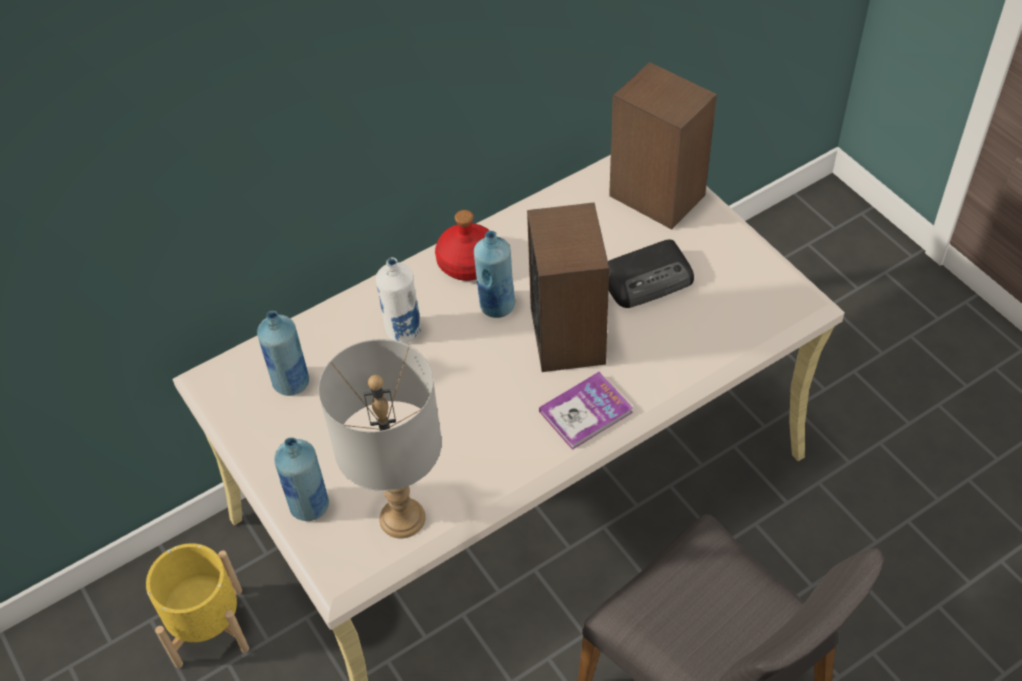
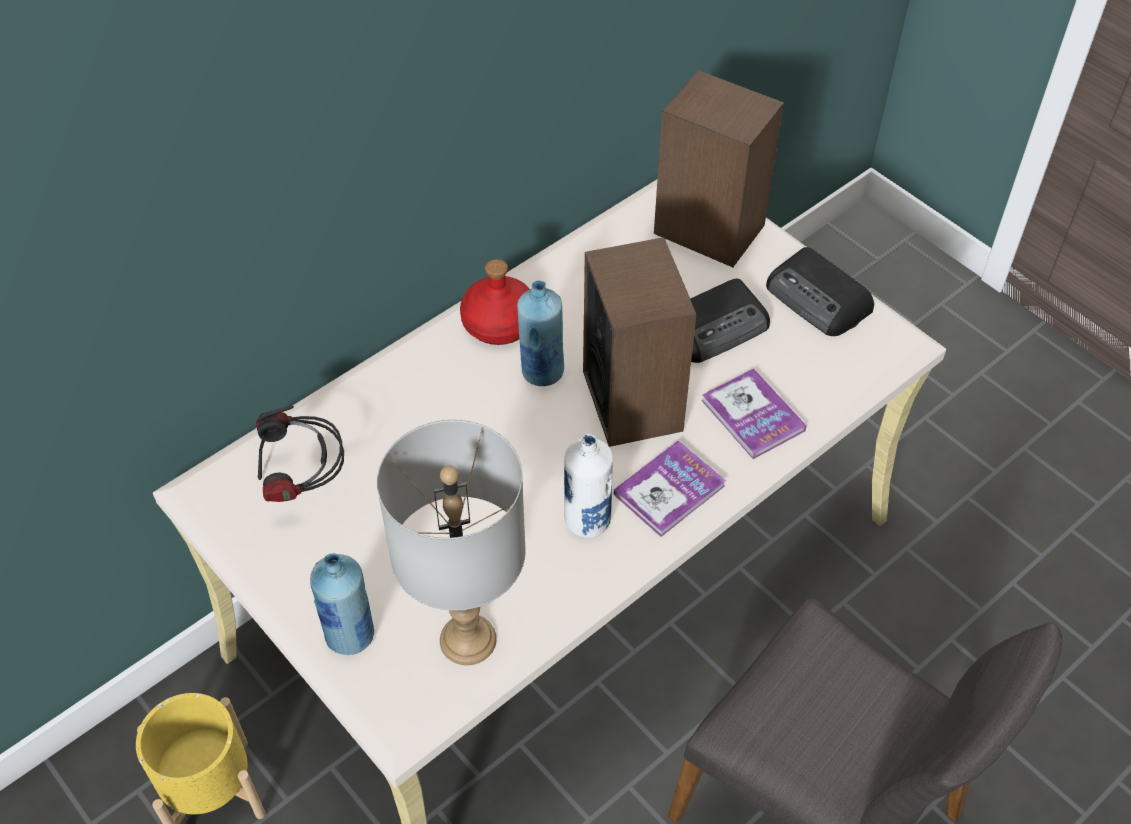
camera: 10 degrees left, 0 degrees up
(291, 383) = (304, 485): blue bottle -> headphones
(403, 331) = (433, 411): white bottle -> white bottle (587, 521)
(666, 356) = (752, 415): none -> book
(740, 262) = (819, 299): none -> radio

